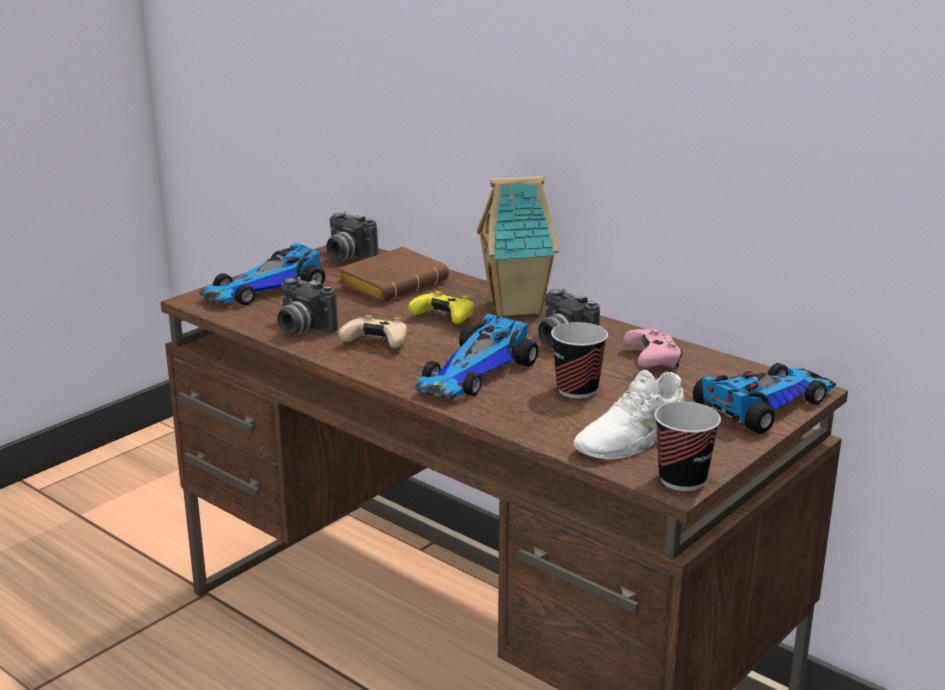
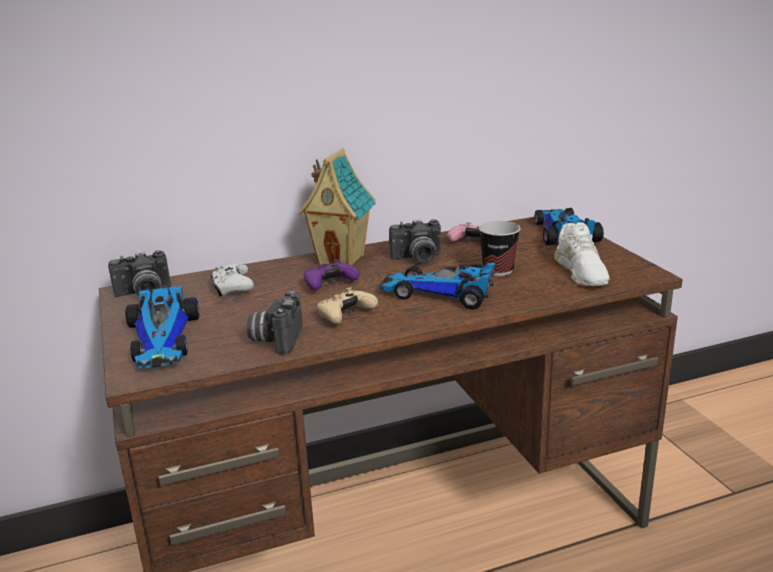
camera: 60 degrees left, 0 degrees up
(301, 328) = (276, 339): camera -> camera turned 120 degrees clockwise
(393, 283) = (232, 288): brown book -> white game controller
(444, 318) = (329, 284): yellow game controller -> purple game controller
(475, 373) = (440, 293): toy car -> toy car turned 135 degrees clockwise
(682, 480) = (644, 271): cup -> none

